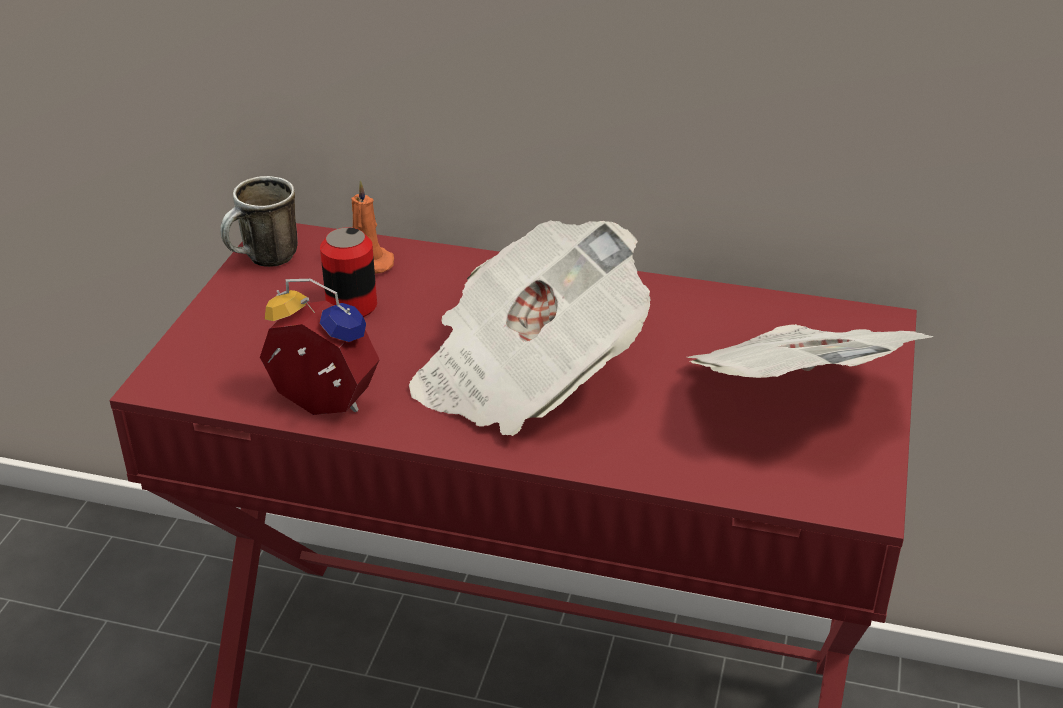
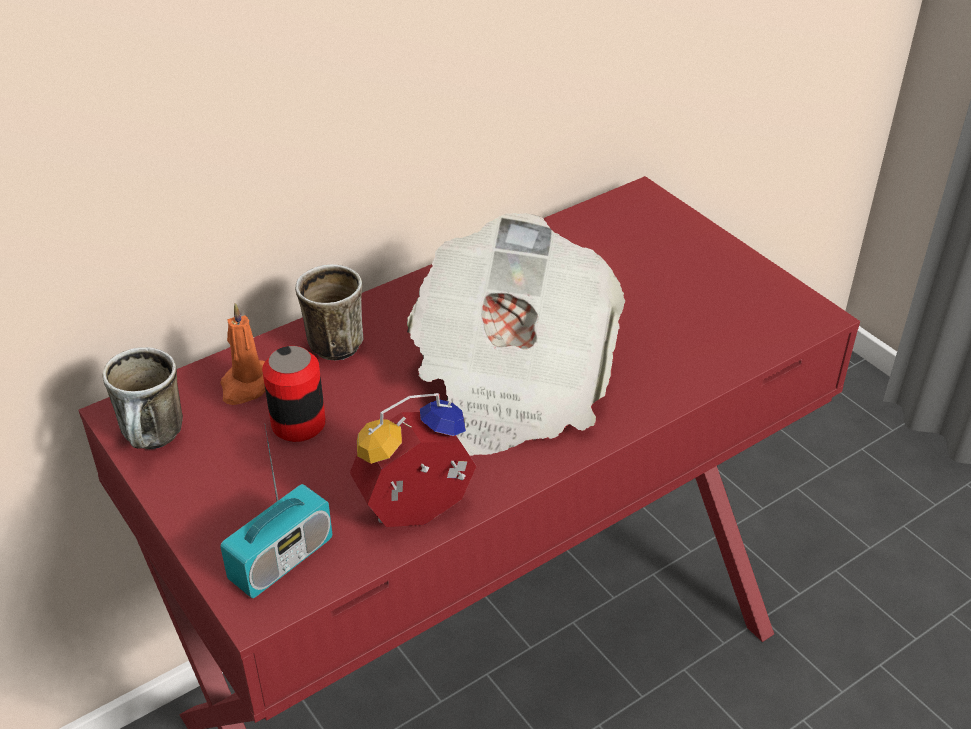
camera: 50 degrees left, 5 degrees up
(209, 371) = (281, 560): none -> radio
(458, 272) = (330, 341): none -> mug
(796, 397) = (680, 277): newspaper -> none

